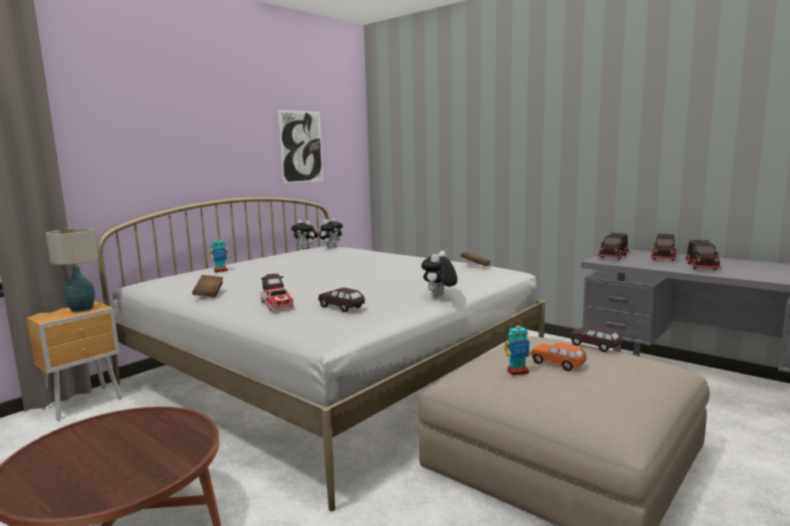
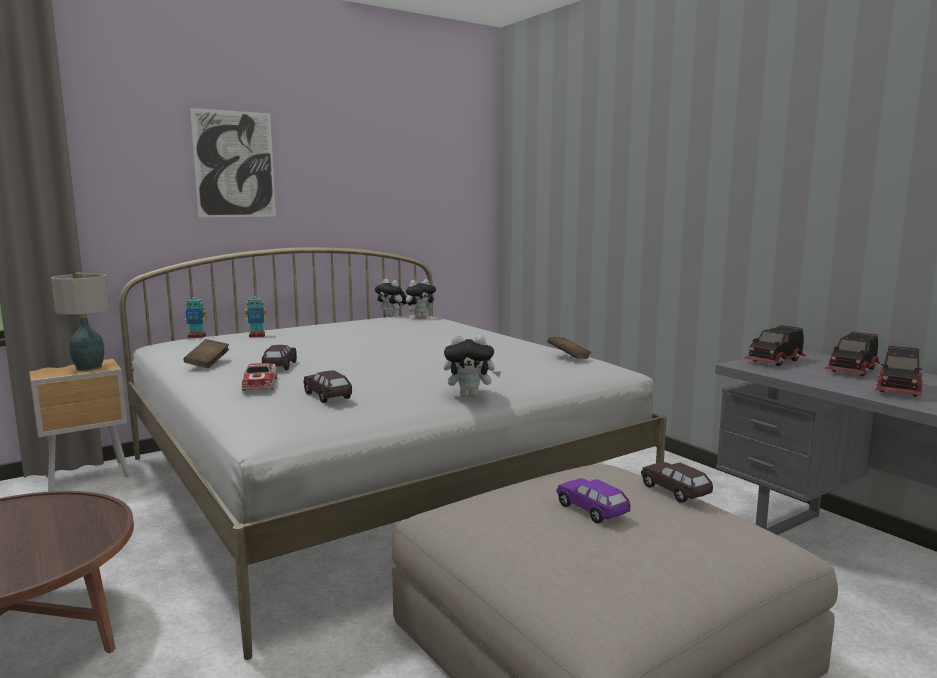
camera: 15 degrees right, 0 degrees up
(301, 146) = (399, 186): picture -> picture (234, 164)
(439, 297) = (470, 395): plush toy -> plush toy turned 135 degrees counterclockwise
(517, 372) = (524, 514): toy robot -> toy robot (197, 336)
(557, 364) = (592, 510): orange toy car -> purple toy car

